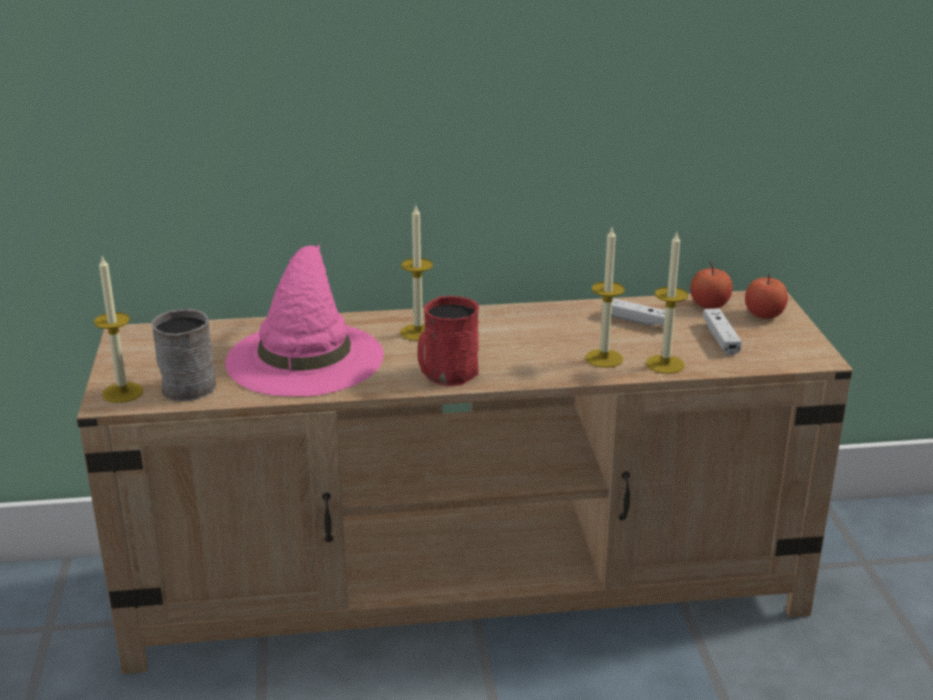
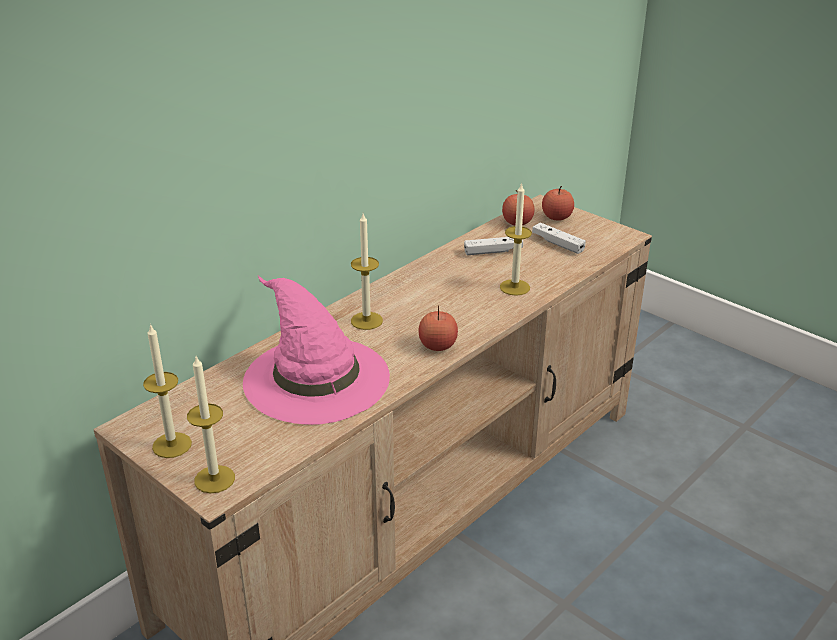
camera: 40 degrees left, 5 degrees up
(189, 383) = (258, 443): grey mug -> none
(445, 376) = (437, 345): red mug -> apple
(665, 364) = (555, 275): candle -> candle (172, 445)

